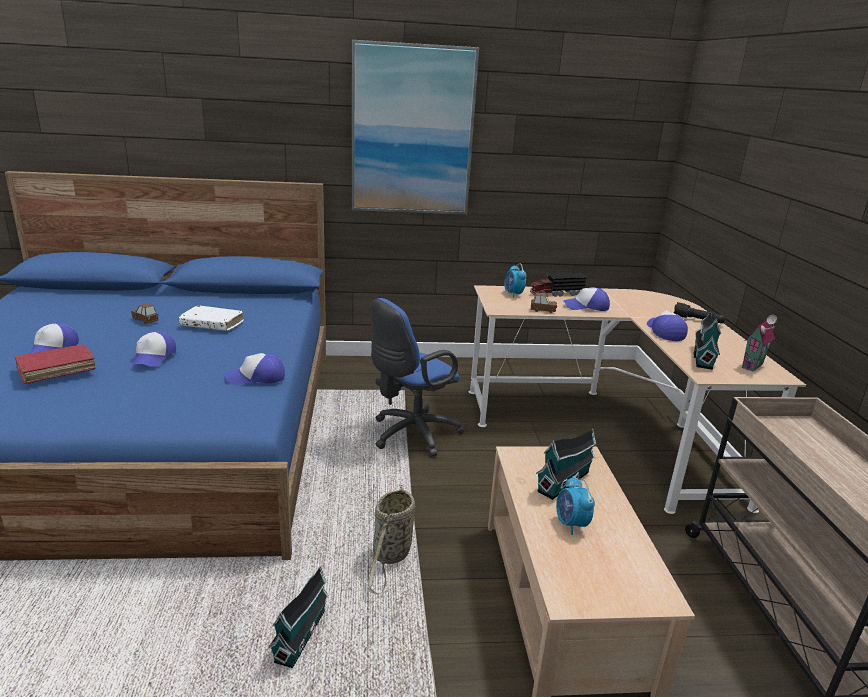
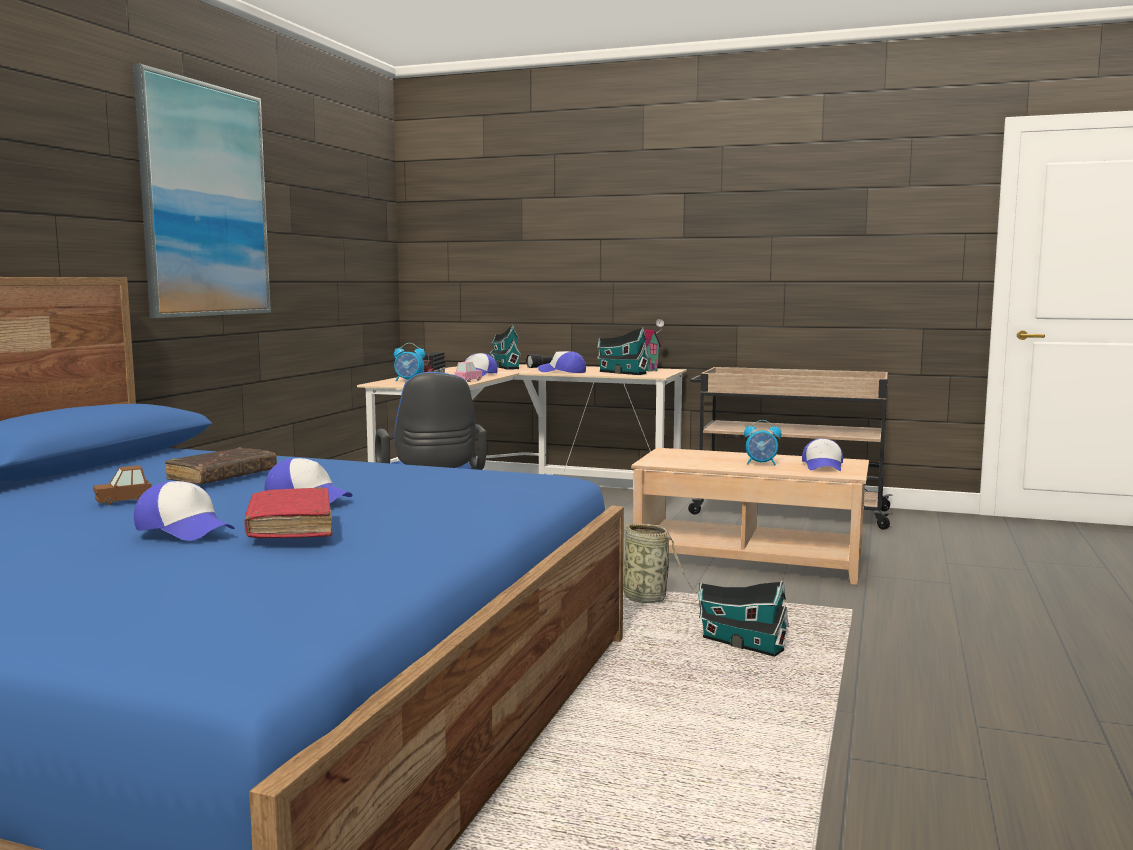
camera: 65 degrees left, 15 degrees down
(212, 324) = (222, 477): white book -> brown book
(256, 377) = (450, 470): cap -> cap (823, 466)
(543, 310) = (468, 380): brown toy car -> pink toy car
(565, 480) = (702, 458): toy house -> toy house (504, 367)

